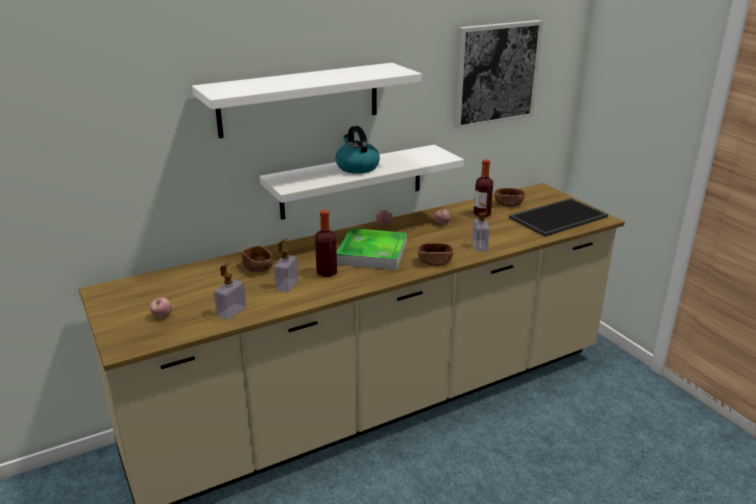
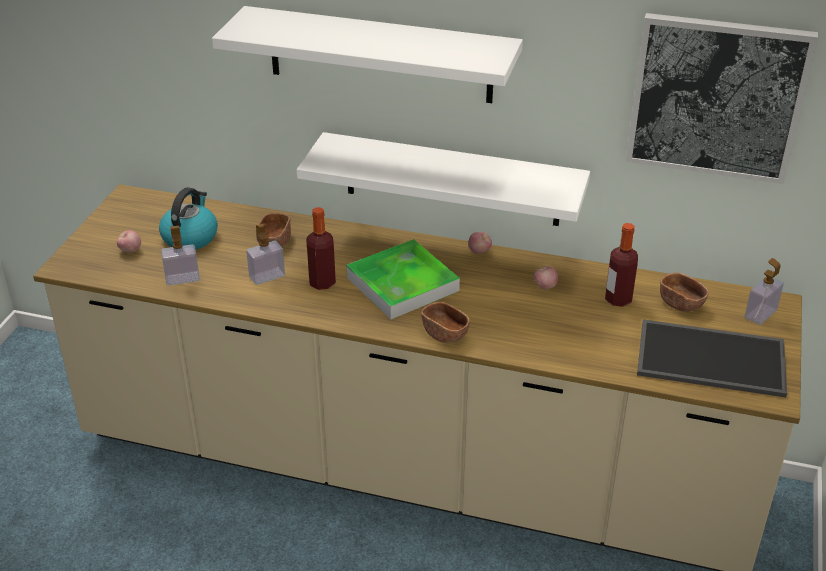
camera: 45 degrees right, 10 degrees up
(357, 167) = (433, 166): kettle -> kettle (190, 237)
(479, 246) = (532, 341): soap dispenser -> soap dispenser (760, 314)

